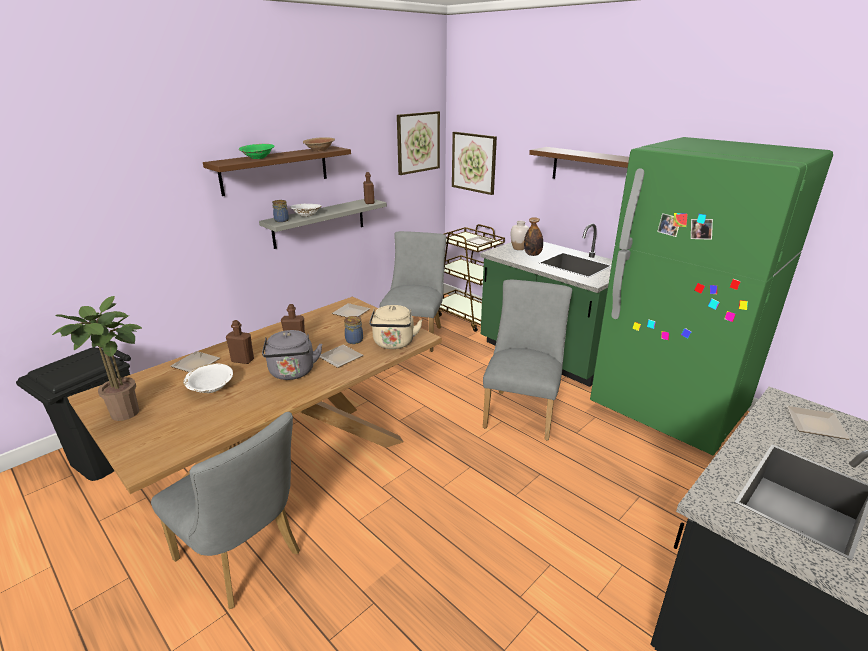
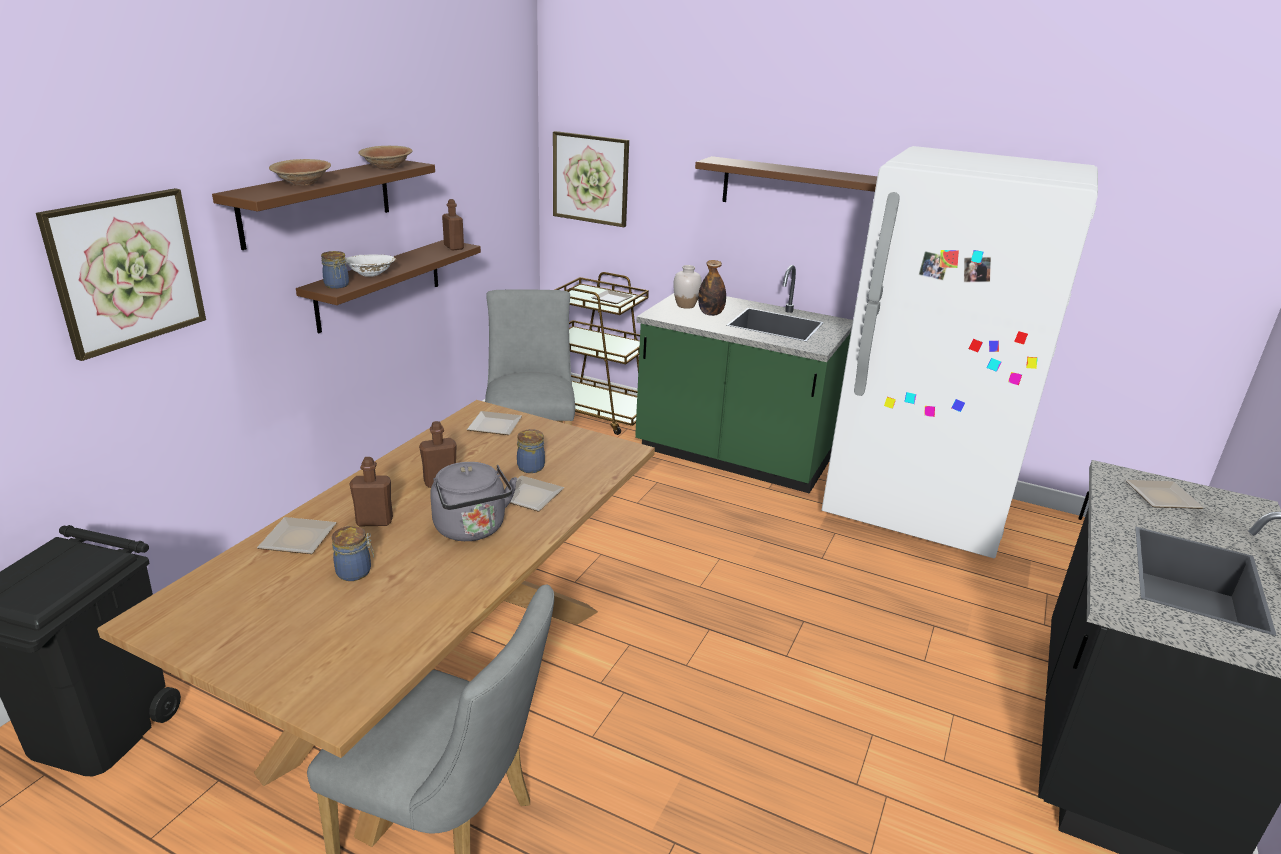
camera: 20 degrees left, 0 degrees up
(127, 415) = (242, 638): potted plant -> none
(211, 388) = (355, 572): white bowl -> jar
(258, 158) = (302, 183): green bowl -> brown bowl
(319, 222) = (380, 284): grey shelf -> brown shelf
(393, 344) = (593, 465): beige kettle -> none
(418, 142) = (505, 149): picture -> picture (126, 271)
(522, 410) = (739, 539): grey chair -> none
(667, 409) = (915, 509): green fridge -> white fridge

